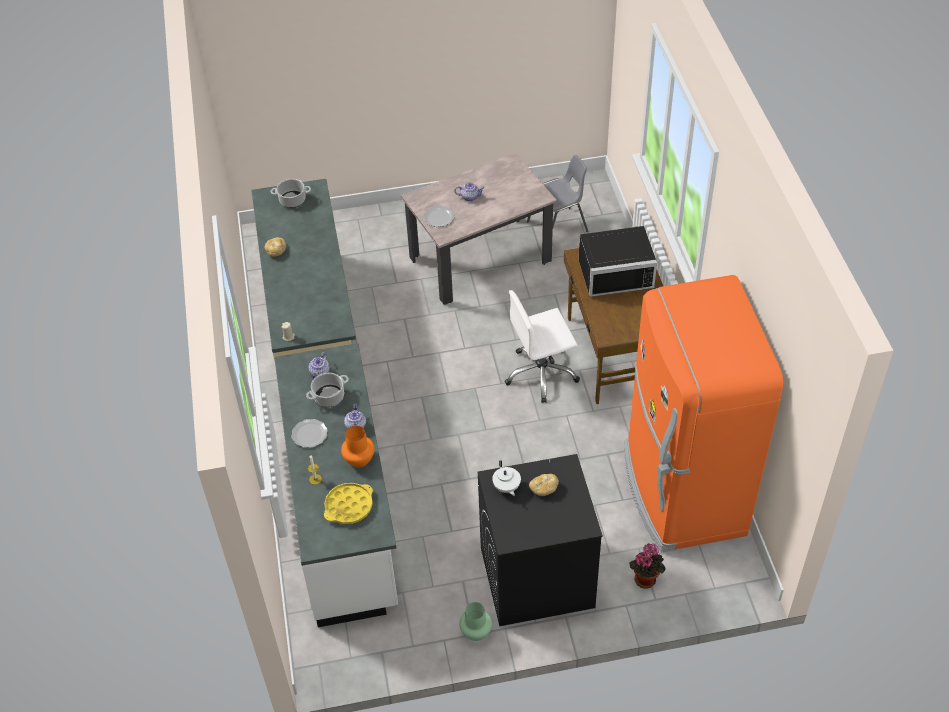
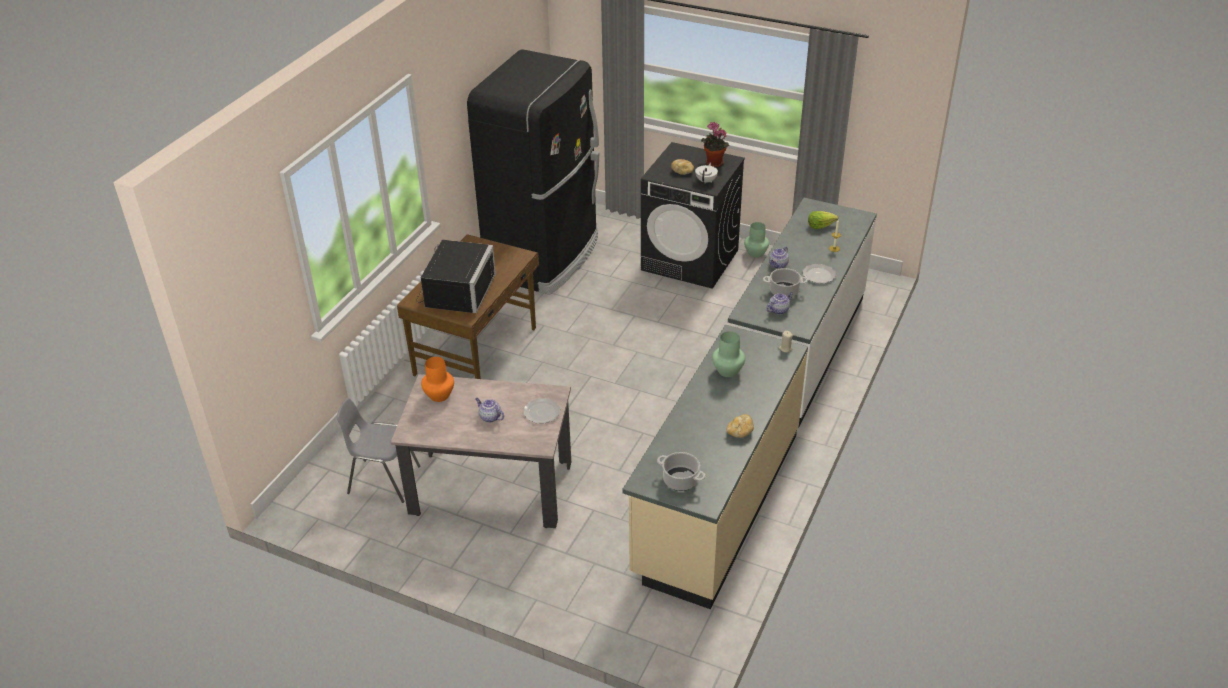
camera: 145 degrees left, 10 degrees down
(320, 293) = (728, 371): none -> green vase
(349, 506) = (820, 225): yellow tray -> lettuce
(358, 459) = (792, 246): orange vase -> orange vase (439, 396)
(541, 374) = (551, 366): white office chair -> none
(615, 271) = (455, 291): black microwave -> black microwave turned 75 degrees clockwise
(646, 578) = (621, 232): potted plant -> potted plant (713, 163)
(681, 491) = (545, 257): orange fridge -> black fridge

